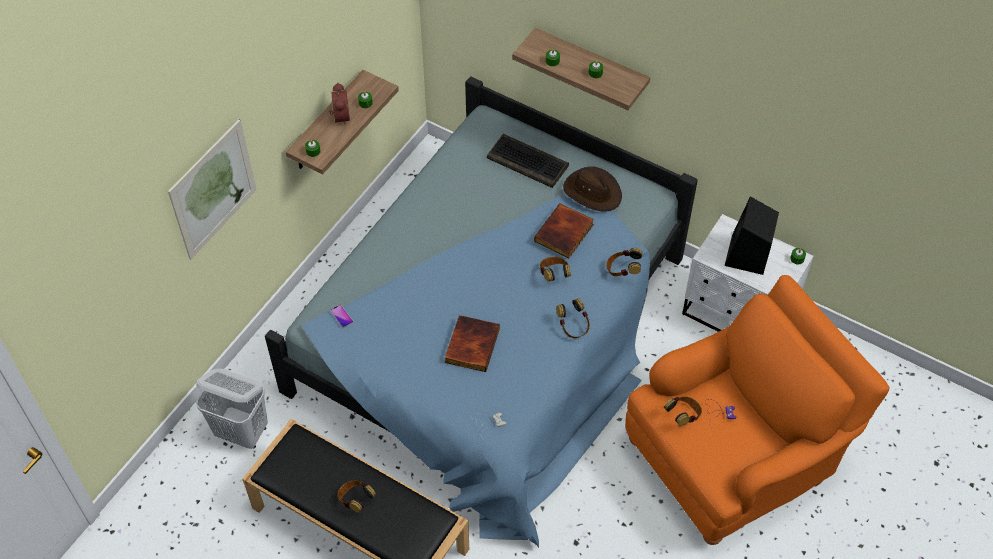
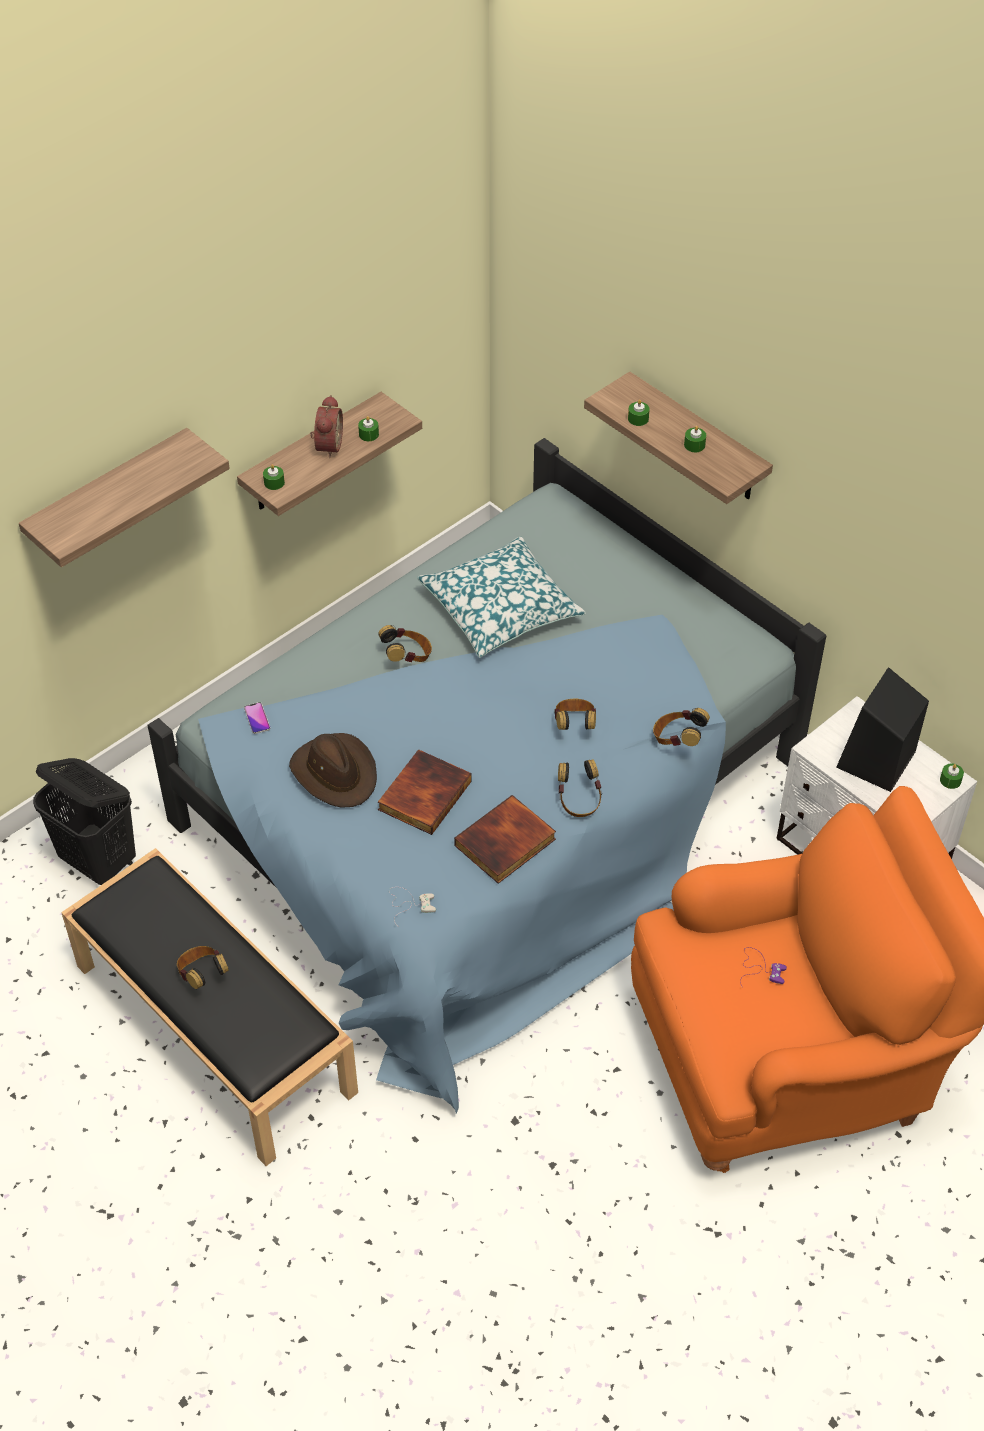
camera: 15 degrees right, 5 degrees down
(213, 189) = (109, 497): picture -> shelf
(242, 432) = (99, 862): white laundry basket -> black laundry basket
(477, 203) = (500, 609): none -> pillow
(528, 162) = (592, 569): keyboard -> none
(564, 233) = (610, 673): book -> book (506, 844)
(592, 191) = (670, 625): brown hat -> brown hat (335, 773)
(683, 416) = (705, 962): headphones -> headphones (407, 657)

